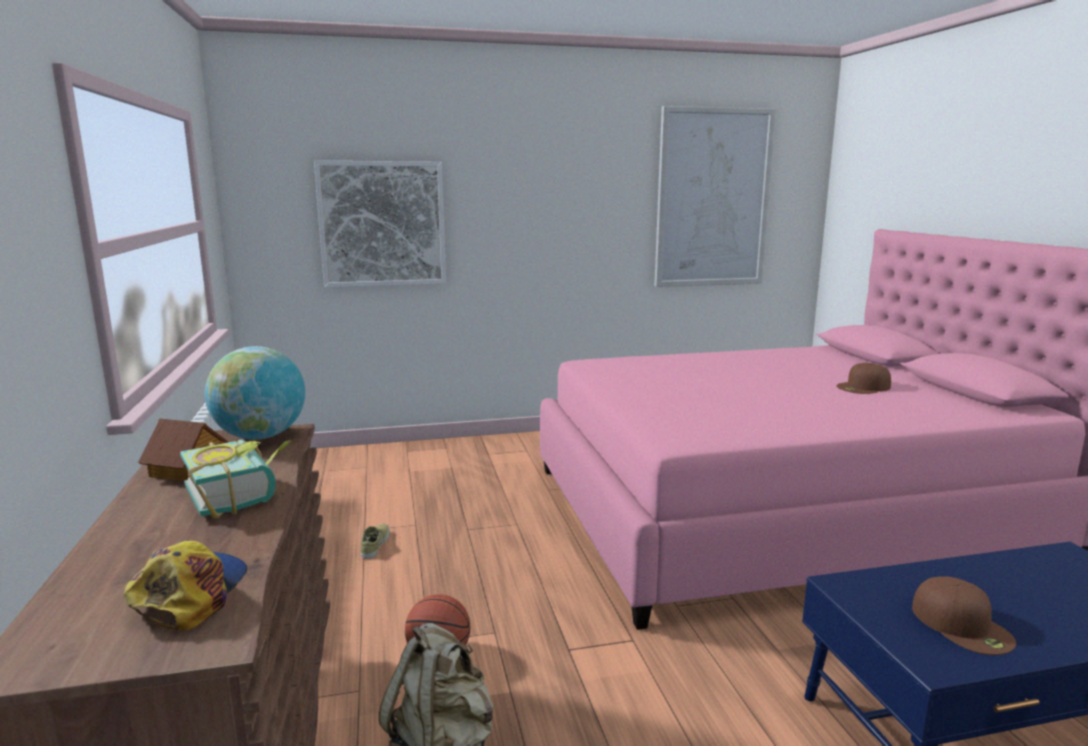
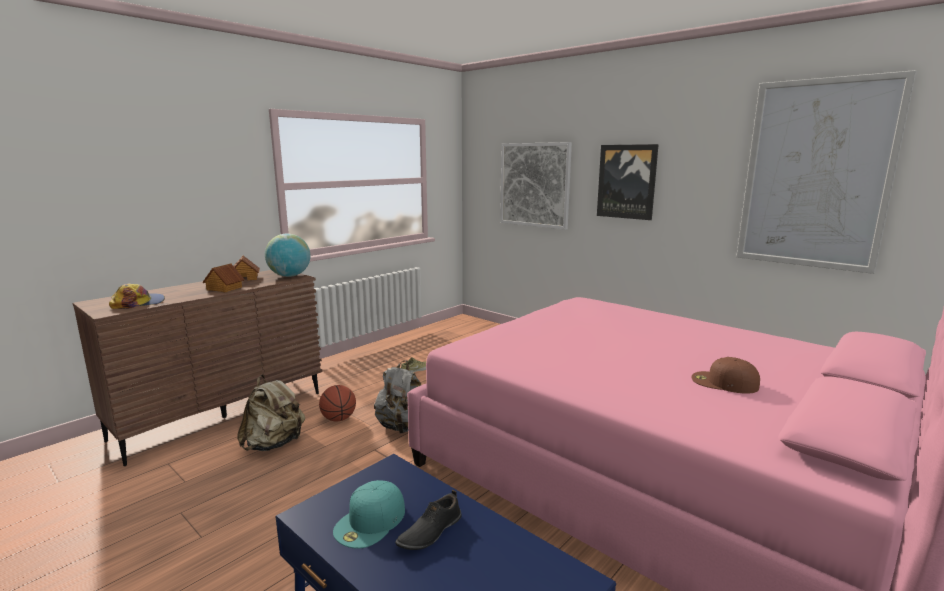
camera: 55 degrees right, 0 degrees up
(241, 495) = (224, 288): book -> toy house
(526, 213) = (626, 181): none -> picture
(530, 609) = (401, 427): none -> grey backpack
(962, 625) = (370, 521): brown cap -> turquoise cap
(989, 596) = (430, 532): none -> black shoe

